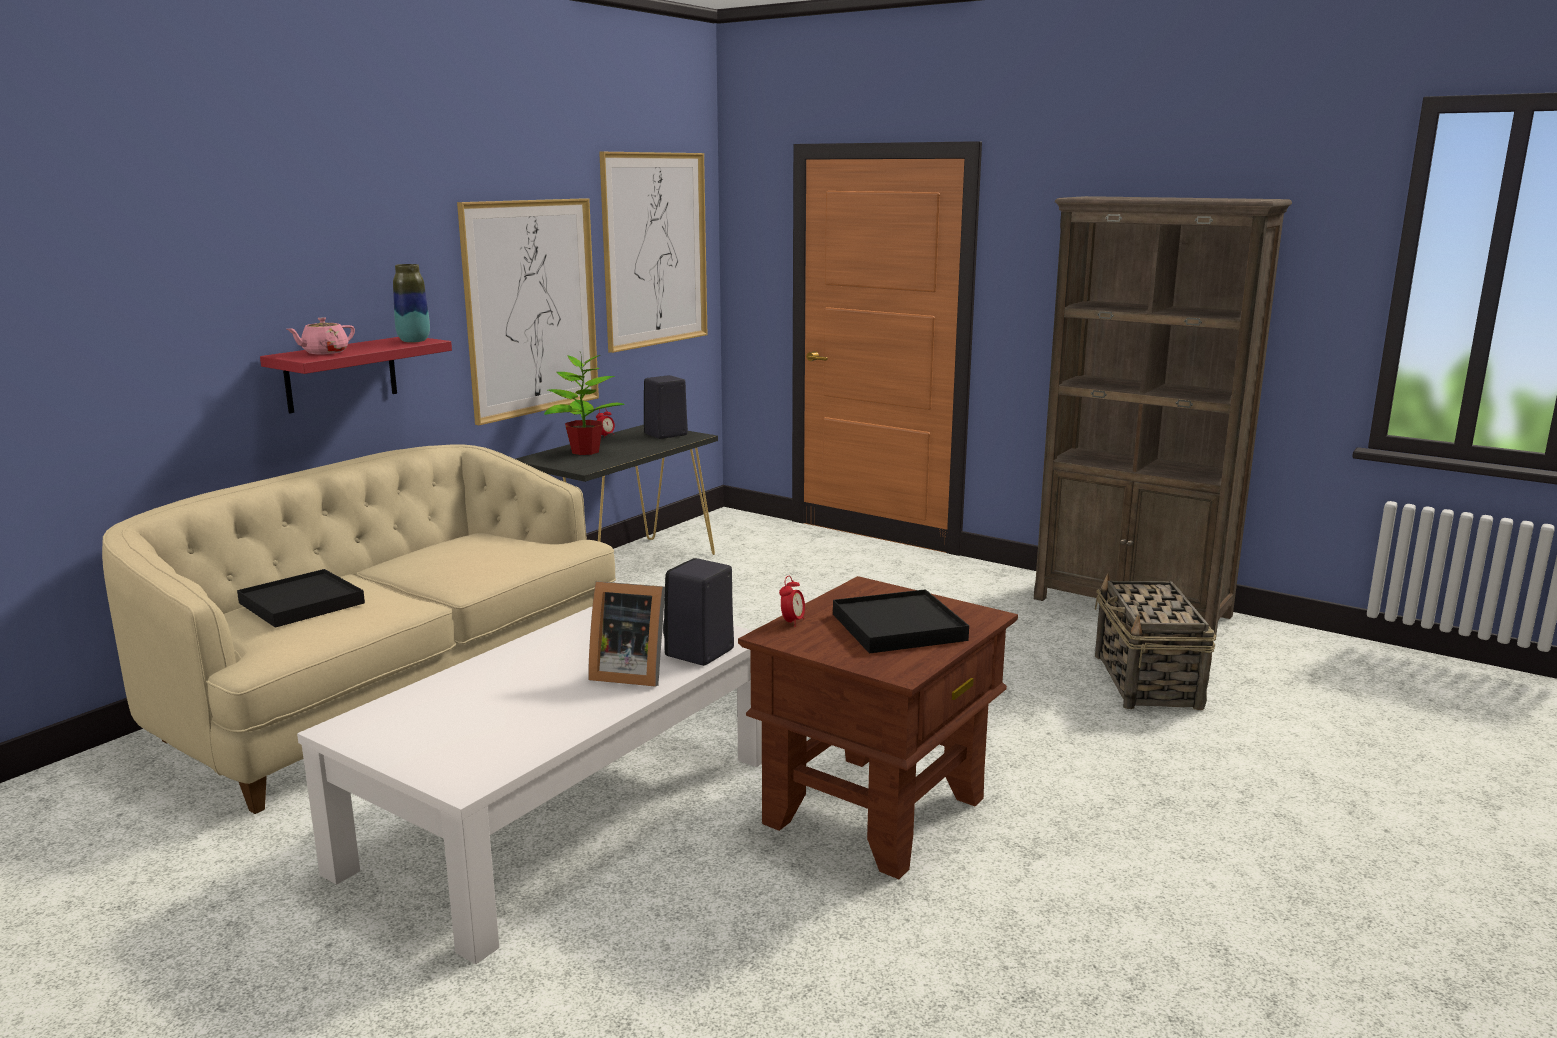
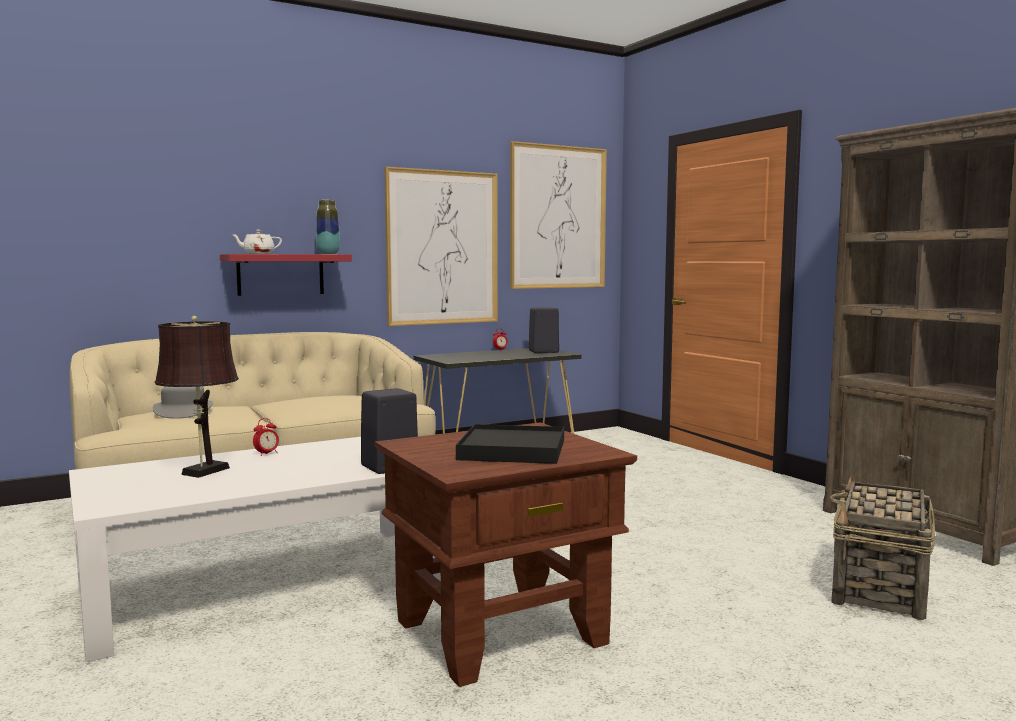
camera: 25 degrees right, 10 degrees down
(302, 603) = (183, 411): black tray -> grey hat
(324, 352) = (257, 253): pink teapot -> white teapot
(488, 702) = (202, 472): none -> brown table lamp
(584, 451) = (470, 355): potted plant -> none
(628, 673) = (319, 471): picture frame -> none
(792, 622) = (433, 438): alarm clock -> alarm clock (266, 454)

